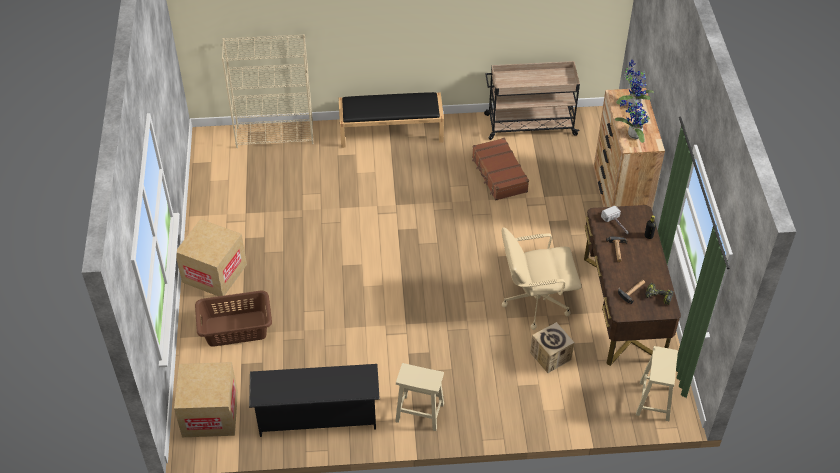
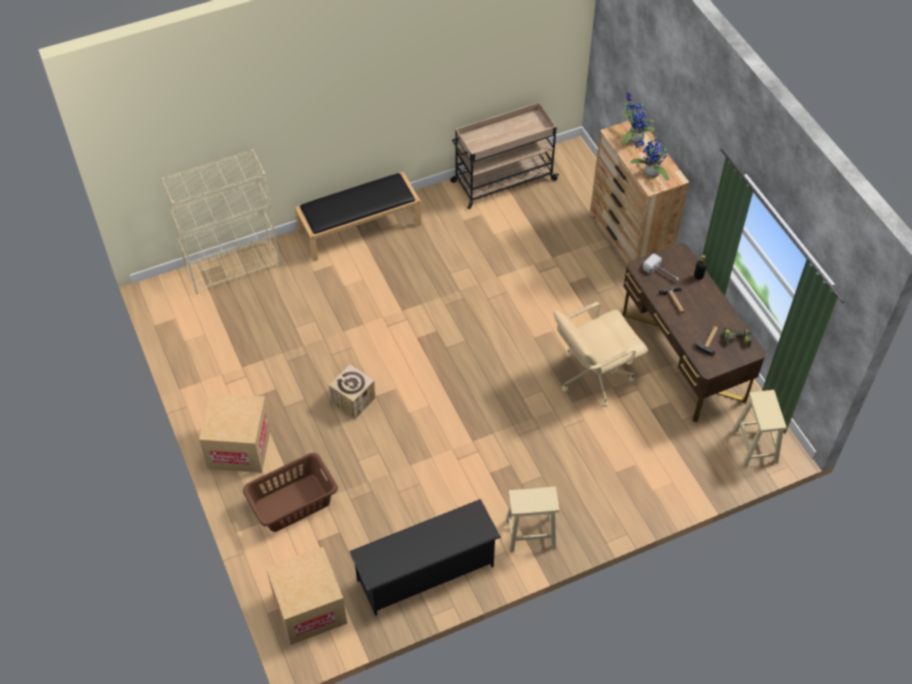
camera: 20 degrees left, 5 degrees up
(499, 175) = (495, 246): brown suitcase -> none
(550, 356) = (634, 430): cardboard box -> cardboard box (353, 400)

